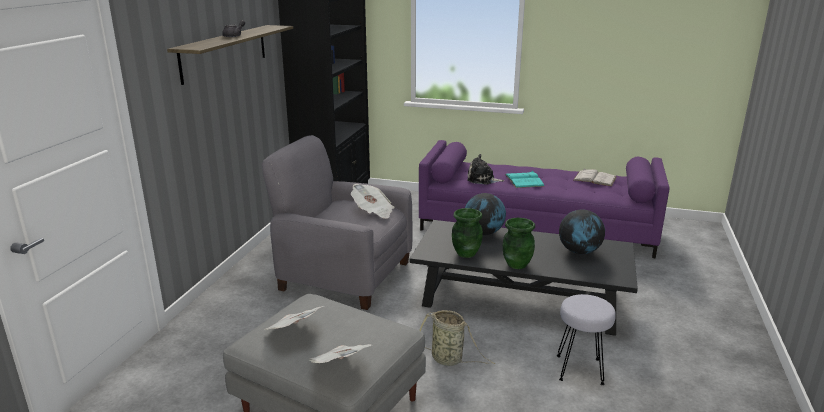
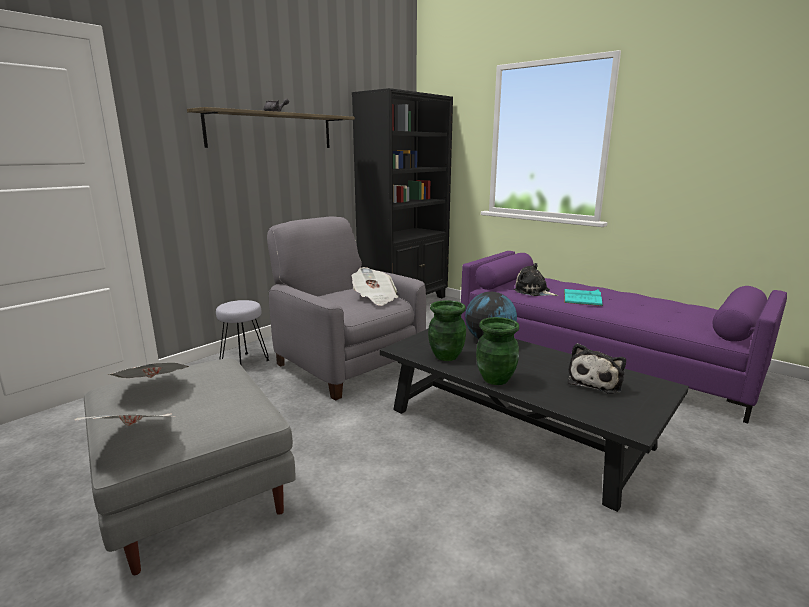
camera: 25 degrees right, 5 degrees down
(449, 360) = (366, 477): basket -> none
(579, 251) = (596, 381): globe -> plush toy
(580, 370) = (526, 546): grey stool -> grey stool (244, 363)
(594, 178) = (679, 307): white book -> none

